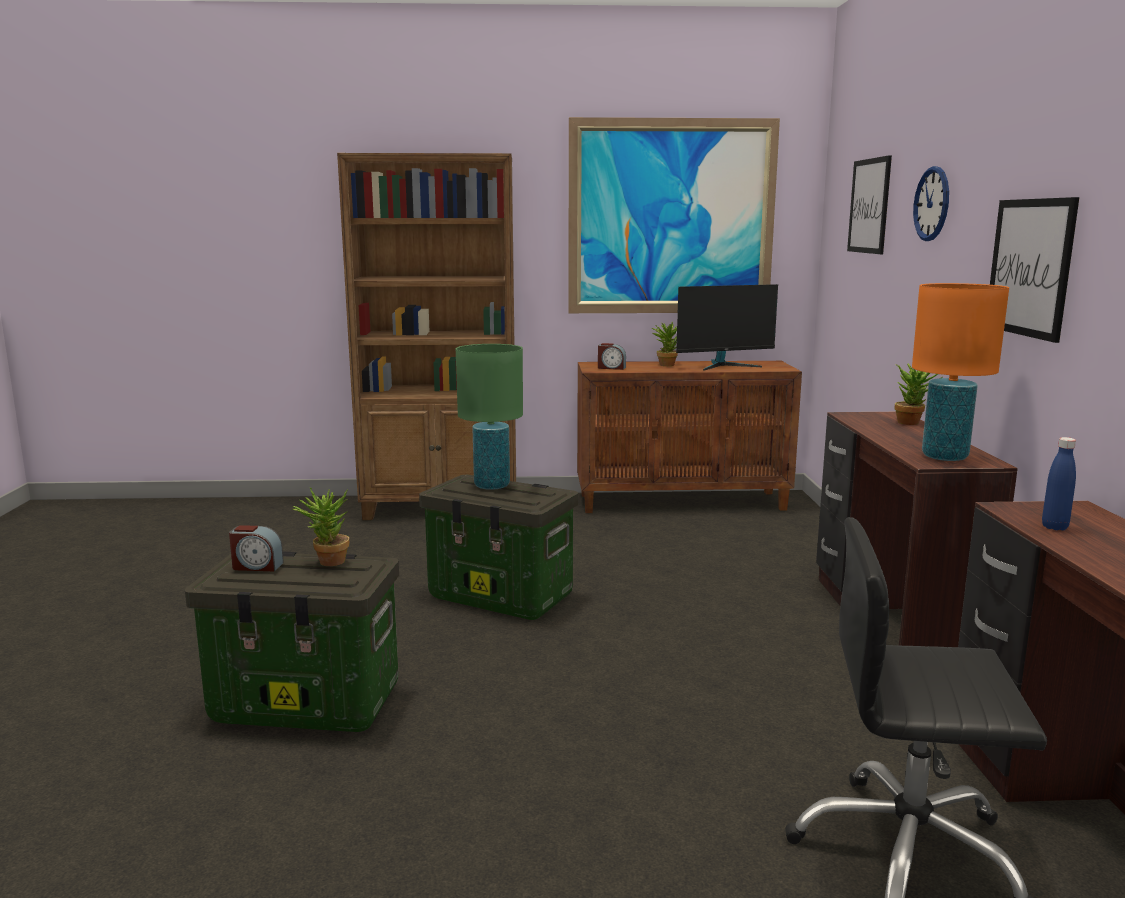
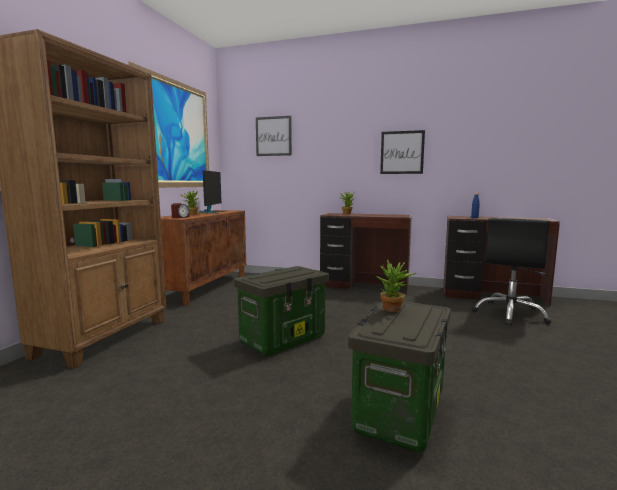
camera: 70 degrees left, 5 degrees down
(257, 566) = (394, 327): alarm clock -> none
(492, 485) = (273, 274): green table lamp -> none
(932, 204) = (330, 134): wall clock -> none
(944, 456) = (396, 215): orange table lamp -> none

